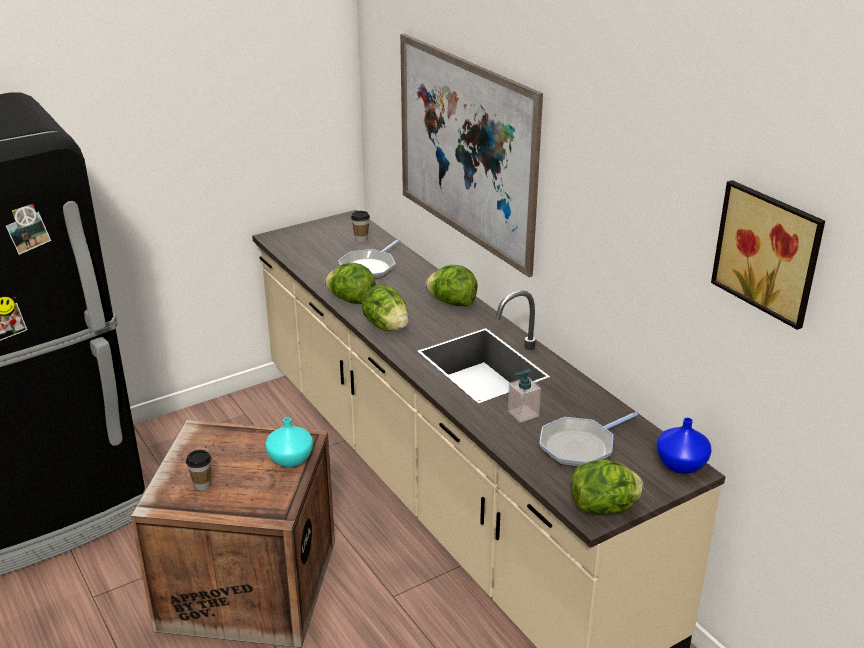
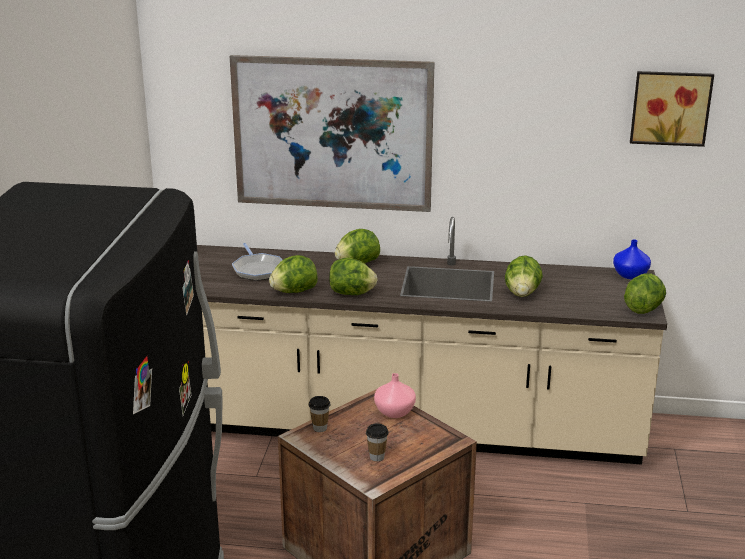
camera: 50 degrees left, 5 degrees down
(291, 459) = (395, 412): turquoise vase -> pink vase
(361, 239) = (208, 257): cup -> cup (320, 428)
(523, 413) = (522, 293): soap dispenser -> lettuce
(580, 446) = (578, 292): frying pan -> none

